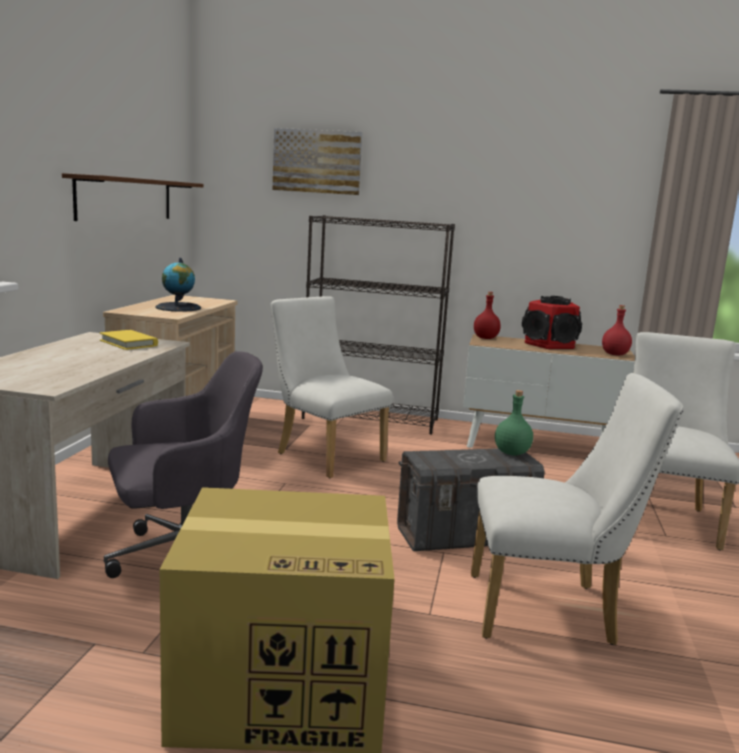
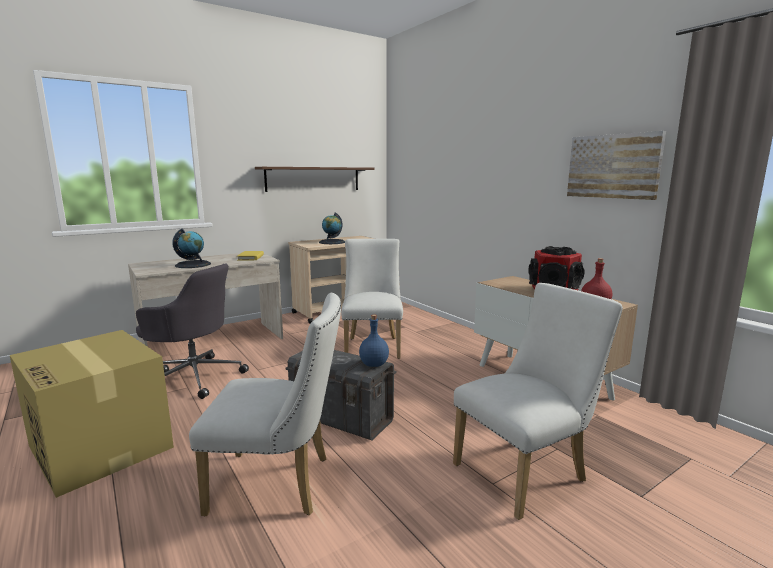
camera: 45 degrees right, 0 degrees up
(78, 365) = (193, 264): none -> globe
(317, 161) = (438, 146): picture -> picture (613, 166)
(371, 419) = (452, 332): black bookcase -> none
(485, 338) = (509, 279): red bottle -> none
(512, 453) = (374, 364): green bottle -> blue bottle
(552, 610) = (280, 484): white chair -> white chair turned 45 degrees counterclockwise

